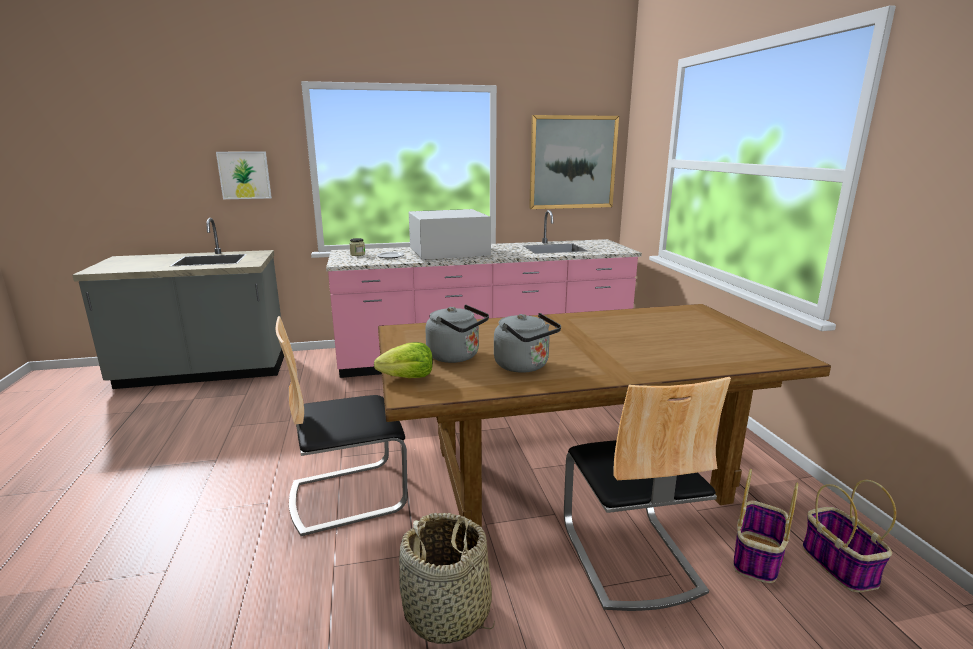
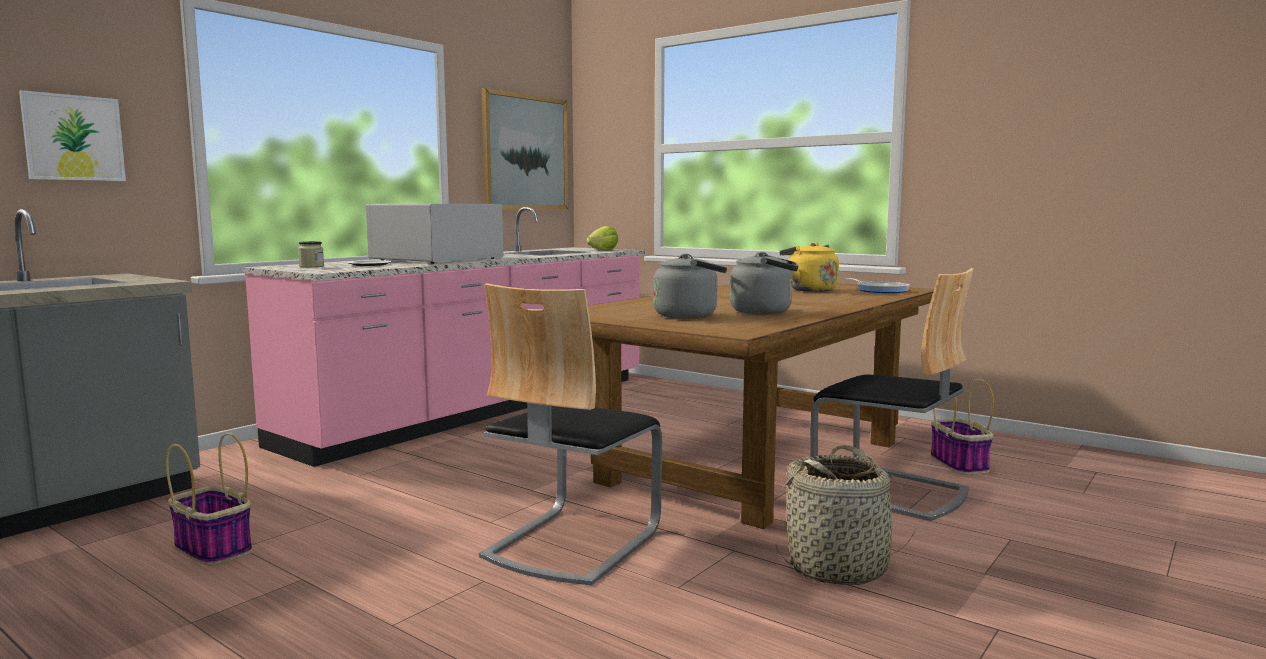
camera: 40 degrees left, 10 degrees down
(408, 377) = (696, 327): lettuce -> lettuce (603, 250)
(676, 334) = (809, 290): none -> yellow kettle
(746, 351) = (880, 290): none -> frying pan
(837, 564) = (1001, 452): basket -> basket (212, 548)

